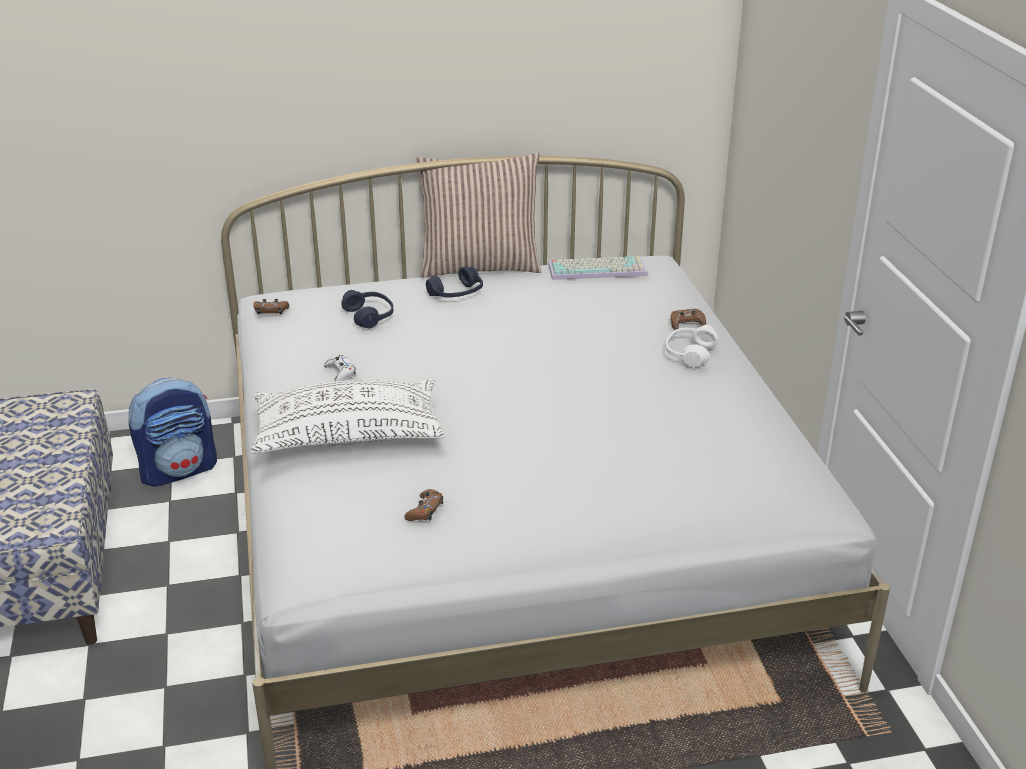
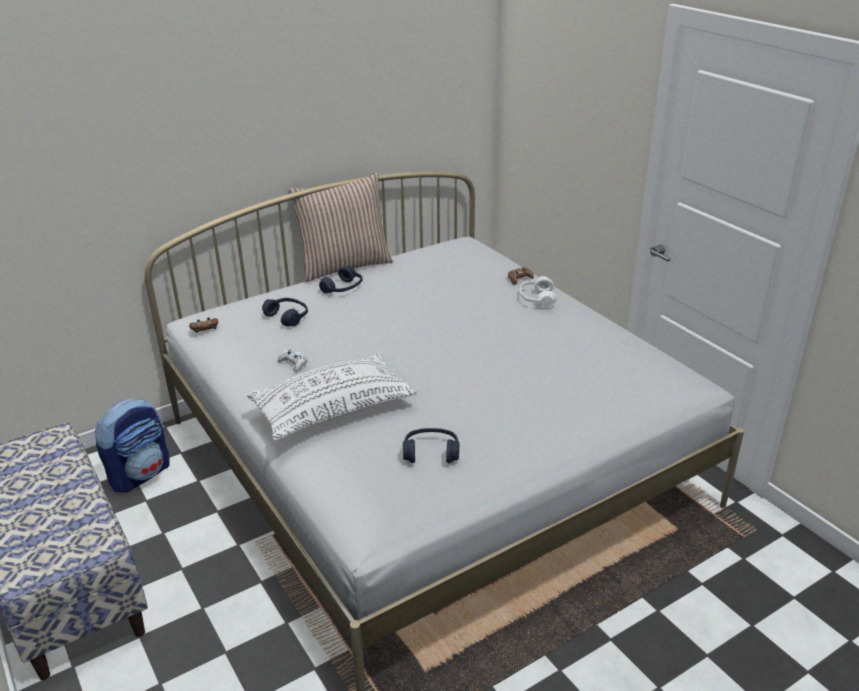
camera: 20 degrees left, 0 degrees up
(425, 511) = (431, 453): brown game controller -> blue headphones
(598, 269) = (433, 253): keyboard -> none

